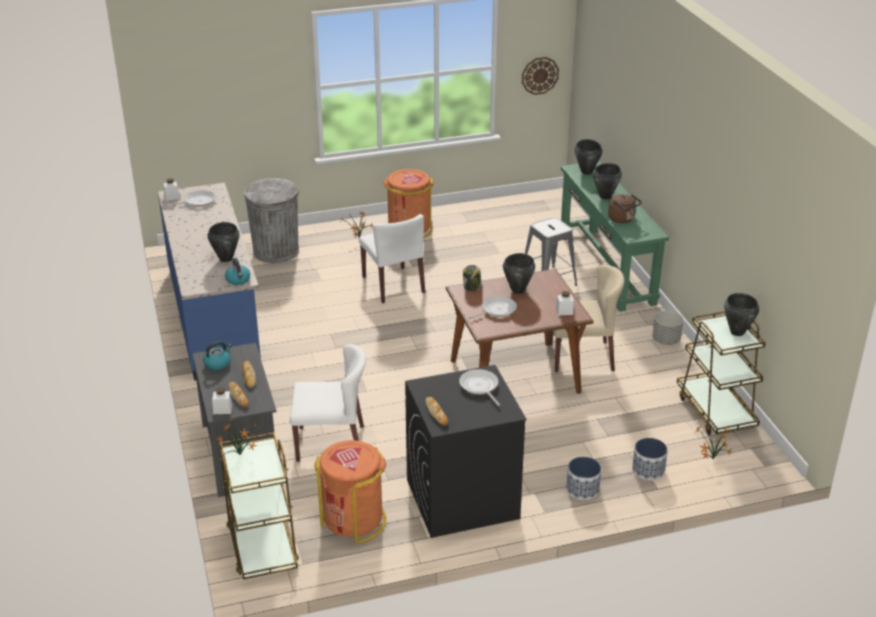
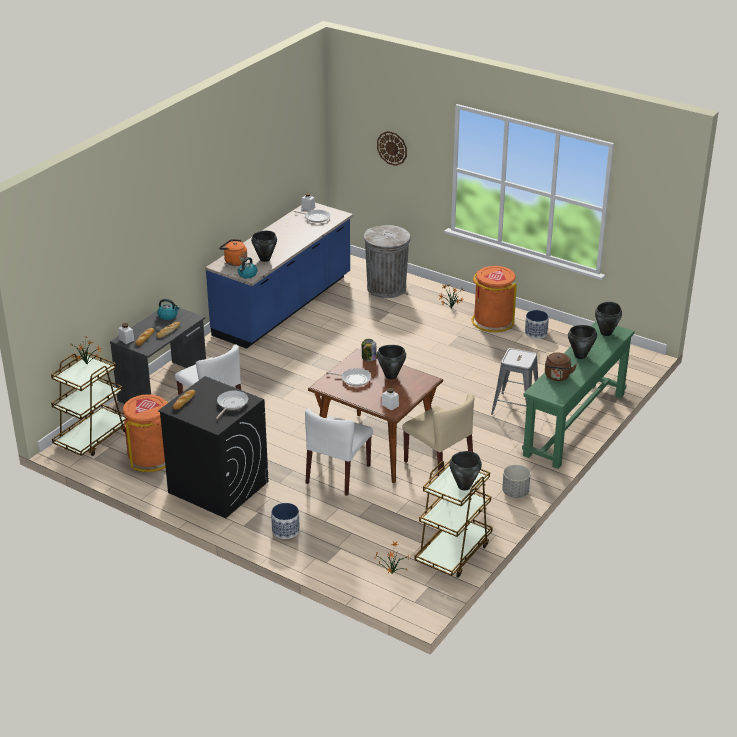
camera: 50 degrees right, 0 degrees up
(201, 276) = (234, 262): none -> orange kettle
(393, 285) = (414, 349): white chair -> white chair (338, 474)
(540, 75) = (647, 235): wall clock -> wall clock (392, 148)
(648, 470) = (341, 550): planter -> planter (535, 333)

